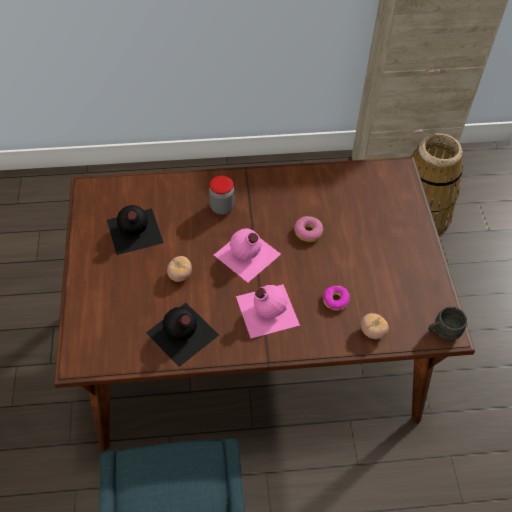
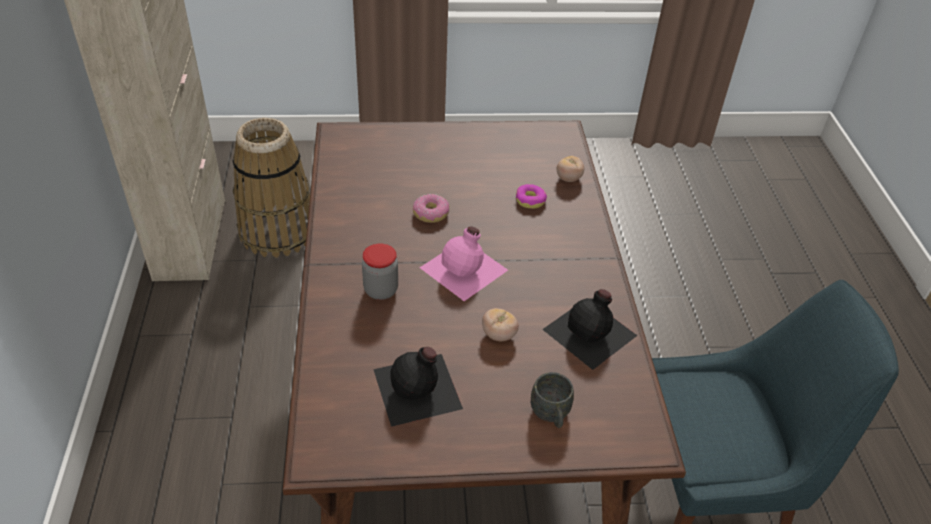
camera: 90 degrees left, 10 degrees down
(266, 310) = (547, 256): pink bottle -> none
(442, 332) = (563, 134): grey mug -> grey mug (551, 415)

